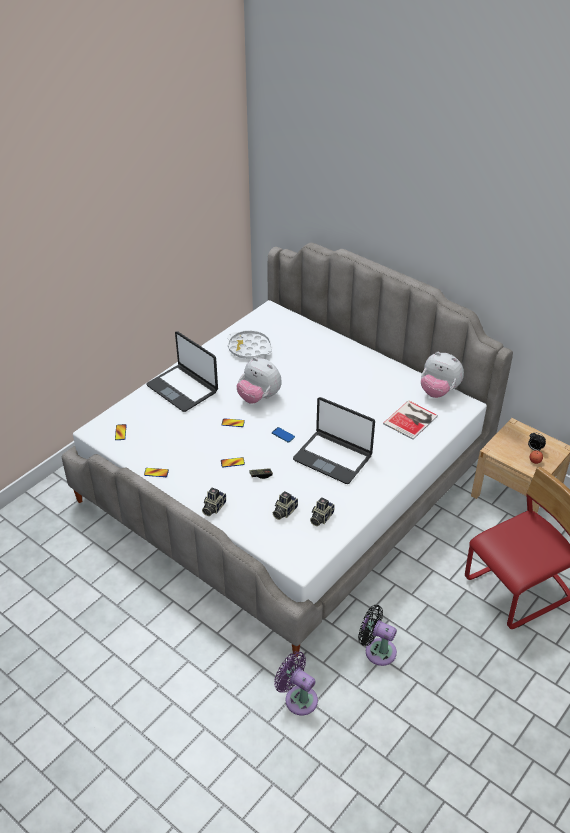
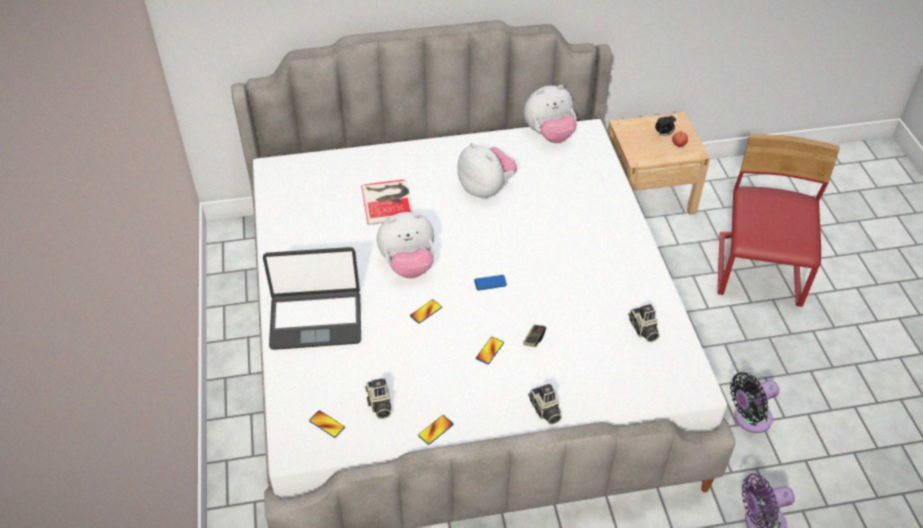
camera: 50 degrees left, 5 degrees up
(249, 348) = (316, 223): white tray -> none
(284, 511) = (607, 353): camera -> camera (379, 404)
(333, 457) = (564, 266): laptop -> none
(356, 392) = (486, 189): none -> plush toy
(412, 420) = (569, 177): book -> book (388, 201)

